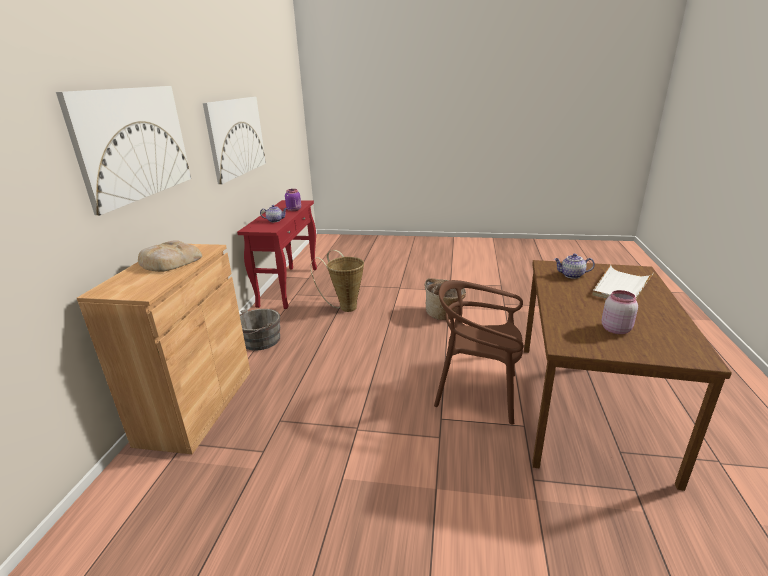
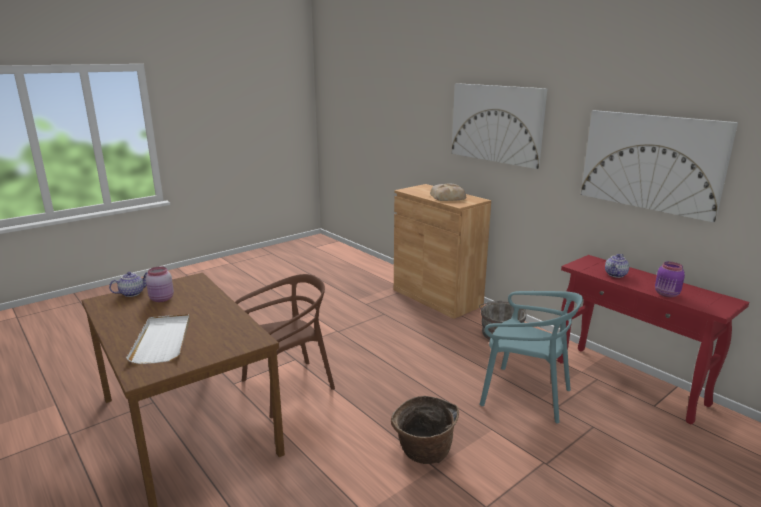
camera: 130 degrees right, 5 degrees down
(345, 307) = (525, 395): basket -> turquoise chair
(571, 275) = (220, 336): teapot -> teapot (132, 293)

